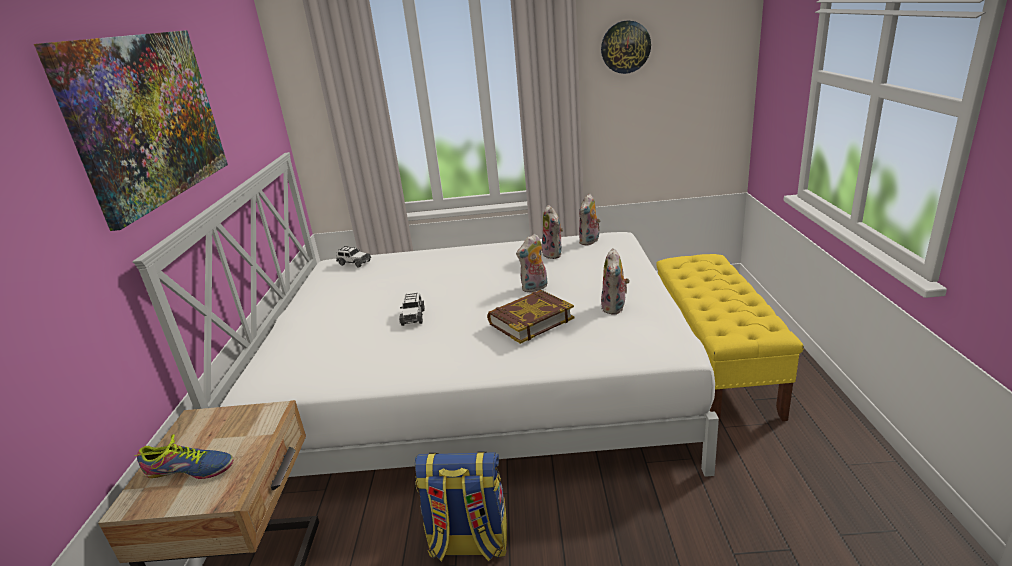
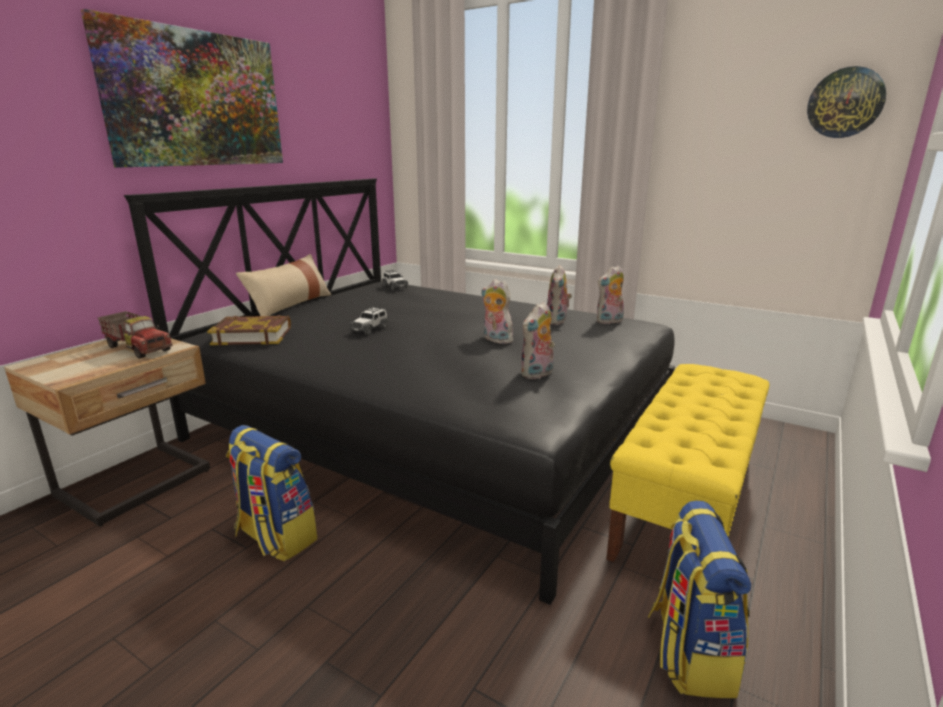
camera: 30 degrees right, 5 degrees down
(190, 469) = (83, 359): shoe -> none
(230, 430) = (139, 348): none -> toy truck
(279, 319) = (290, 305): none -> beige pillow
(477, 387) = (433, 428): white bed -> black bed
(530, 321) = (443, 357): book -> book (252, 336)
(535, 288) = (495, 340): plush toy -> plush toy turned 45 degrees clockwise
(625, 47) = (721, 109): wall clock -> wall clock (845, 103)
(809, 458) = (689, 651): none -> backpack

